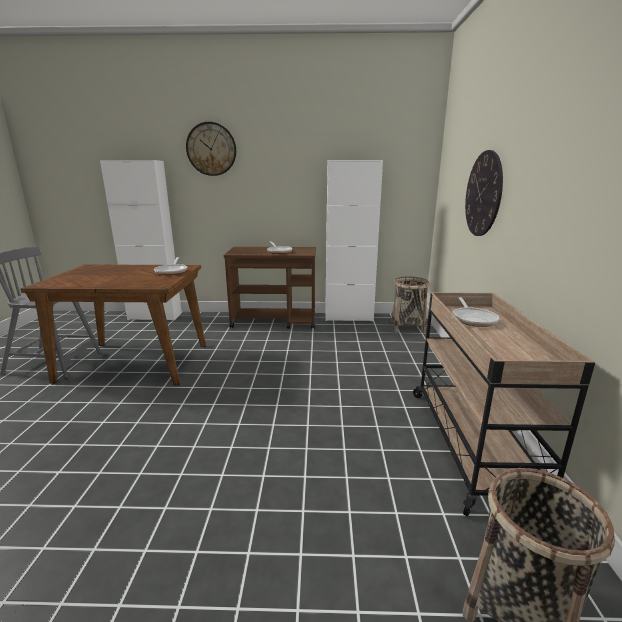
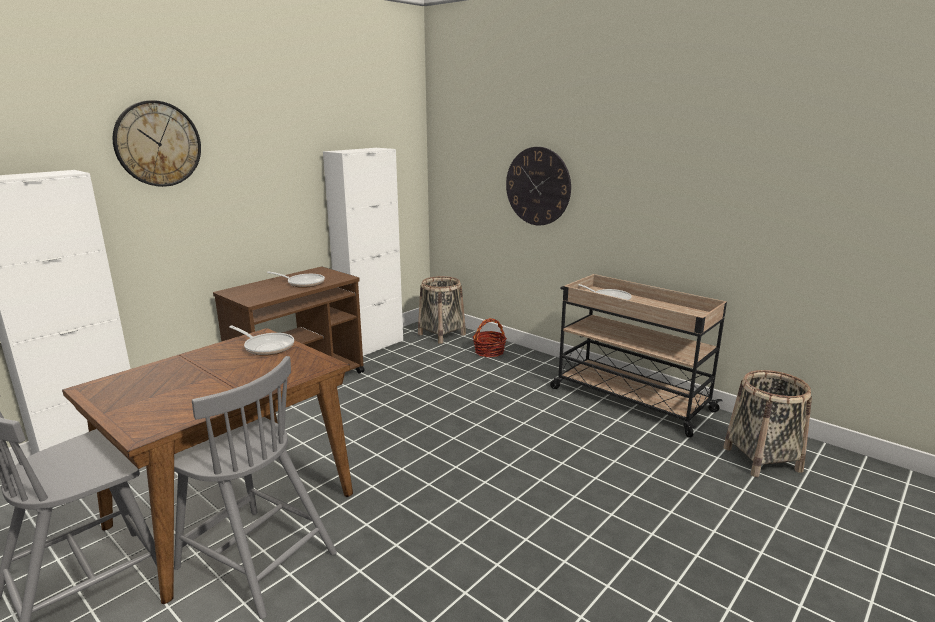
camera: 50 degrees left, 0 degrees up
(97, 387) = (255, 559): none -> grey chair
(418, 350) = (489, 352): none -> basket

